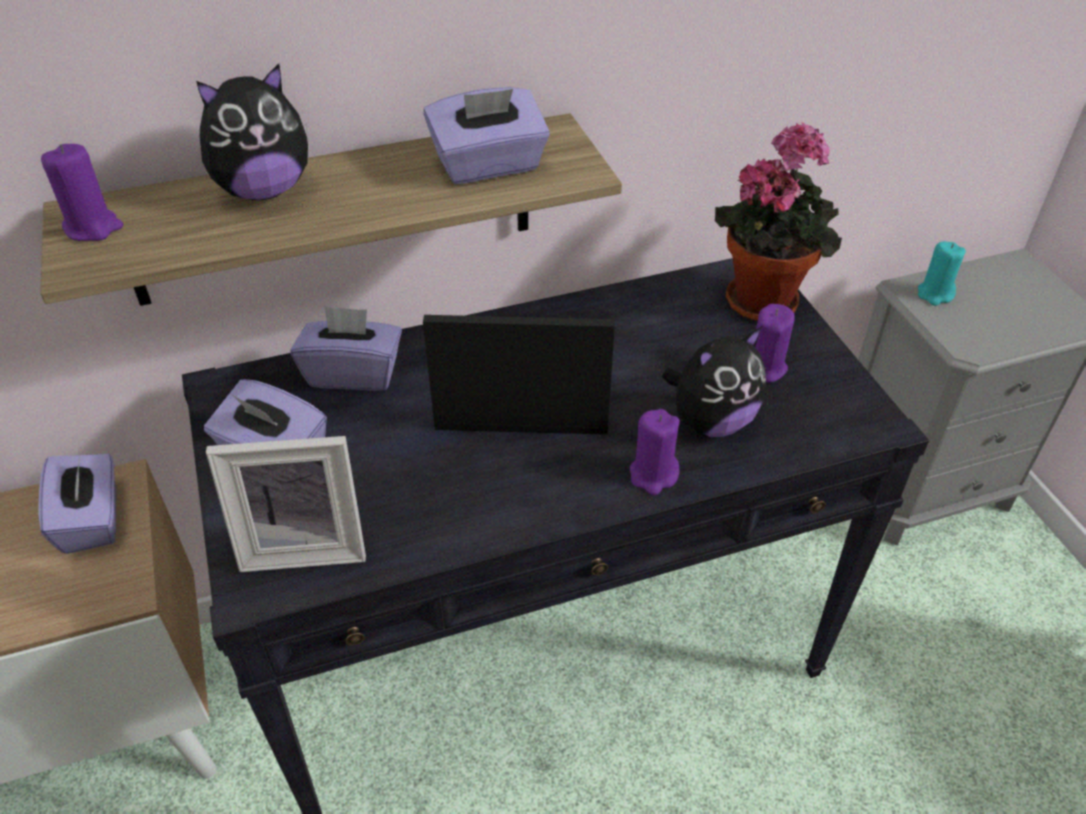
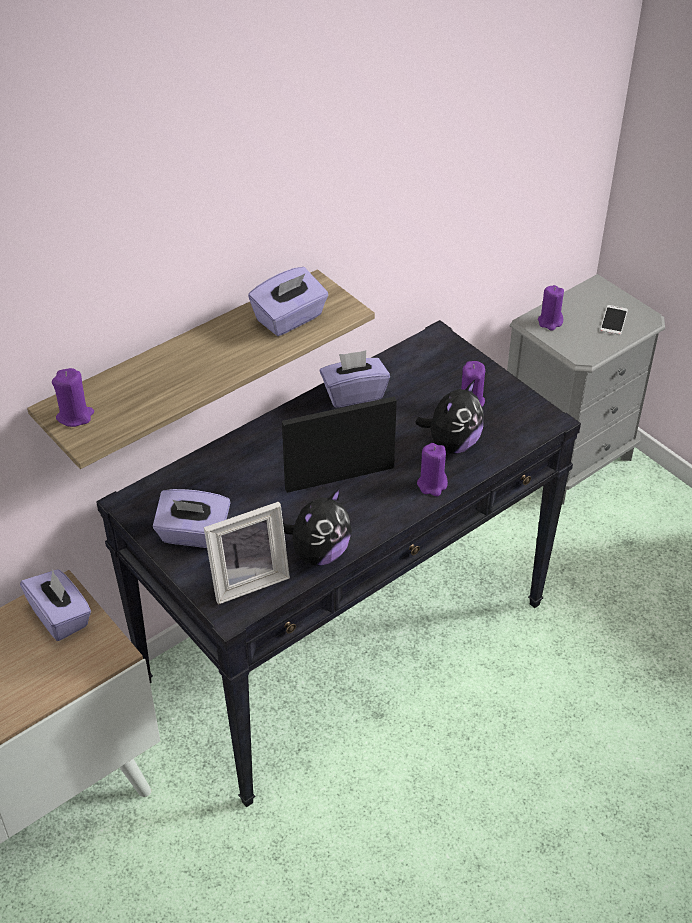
camera: 20 degrees left, 0 degrees up
(264, 190) = (162, 367): plush toy -> plush toy (319, 553)
(353, 373) = (212, 470): purple tissue box -> purple tissue box (354, 393)
(765, 298) = (452, 355): potted plant -> none
(935, 294) = (550, 322): turquoise candle -> purple candle
(1030, 312) = (613, 320): none -> phone

